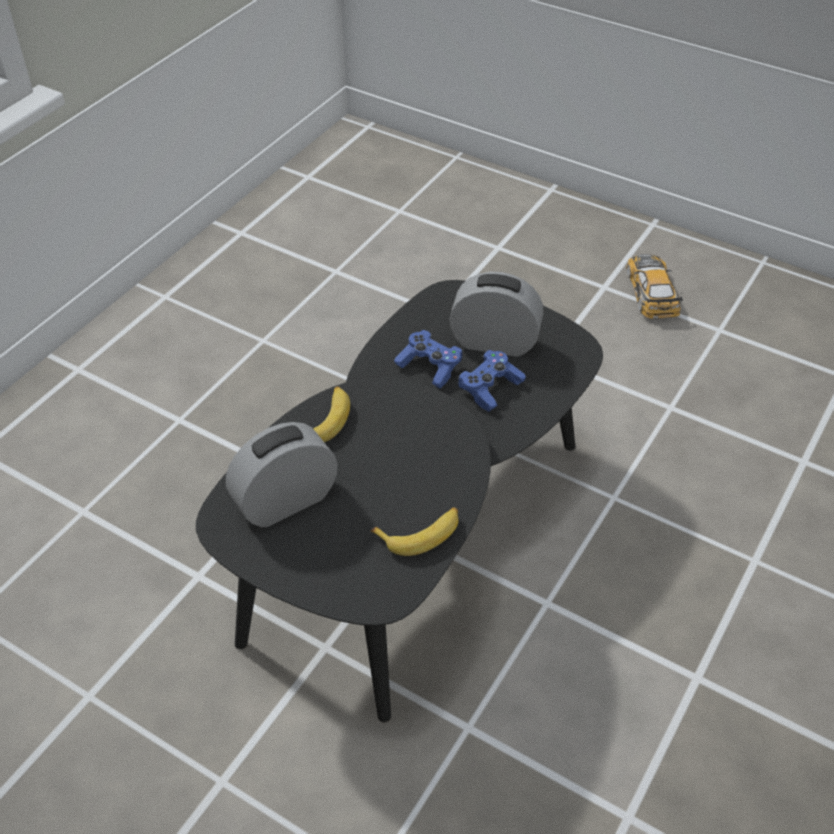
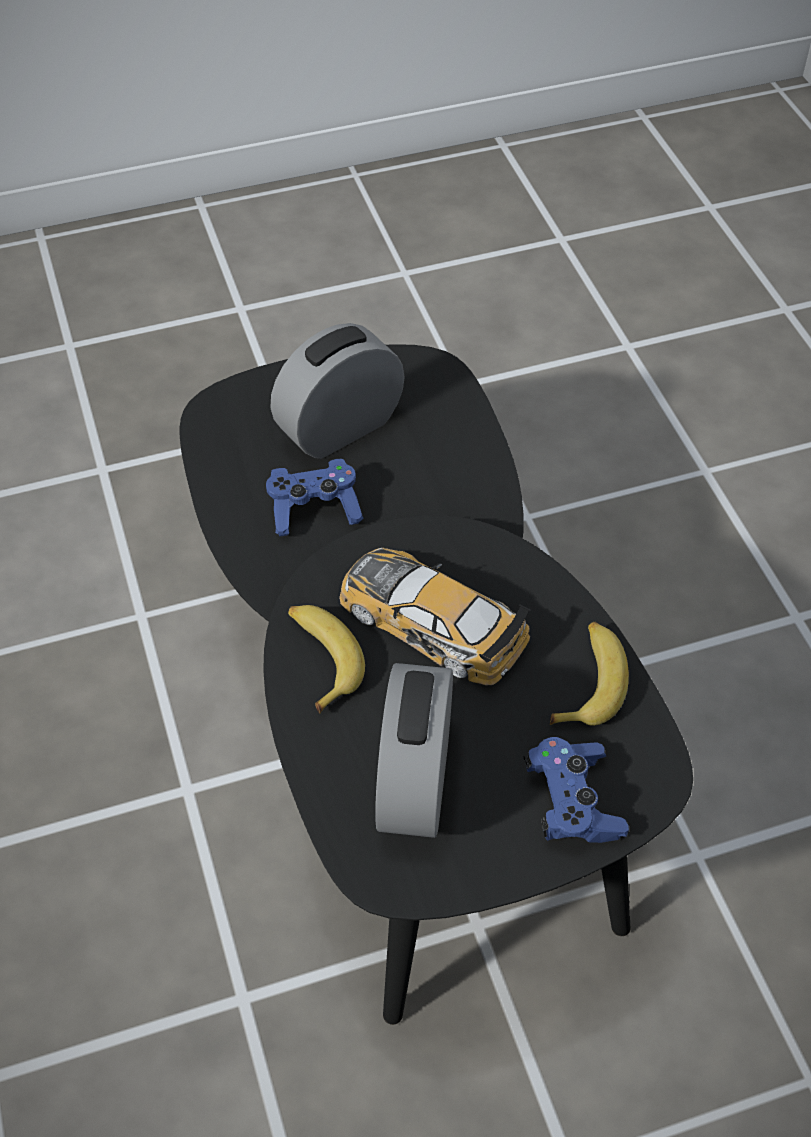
camera: 50 degrees left, 5 degrees up
(490, 388) = (406, 480): blue game controller -> blue game controller (572, 802)
(651, 291) = (292, 279): toy car -> toy car (430, 621)

